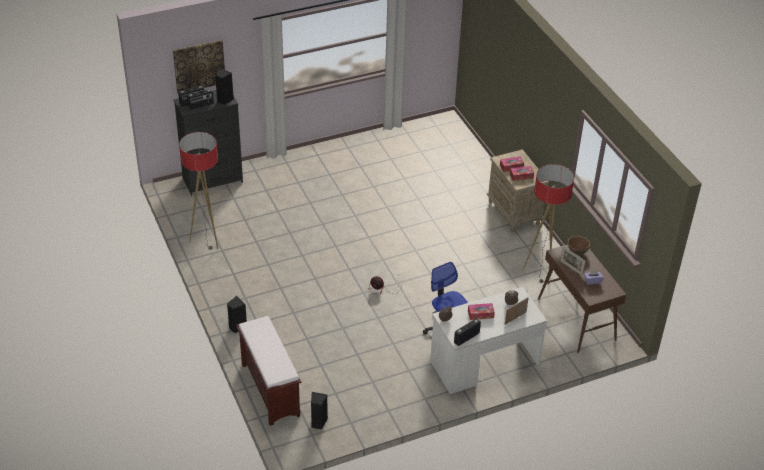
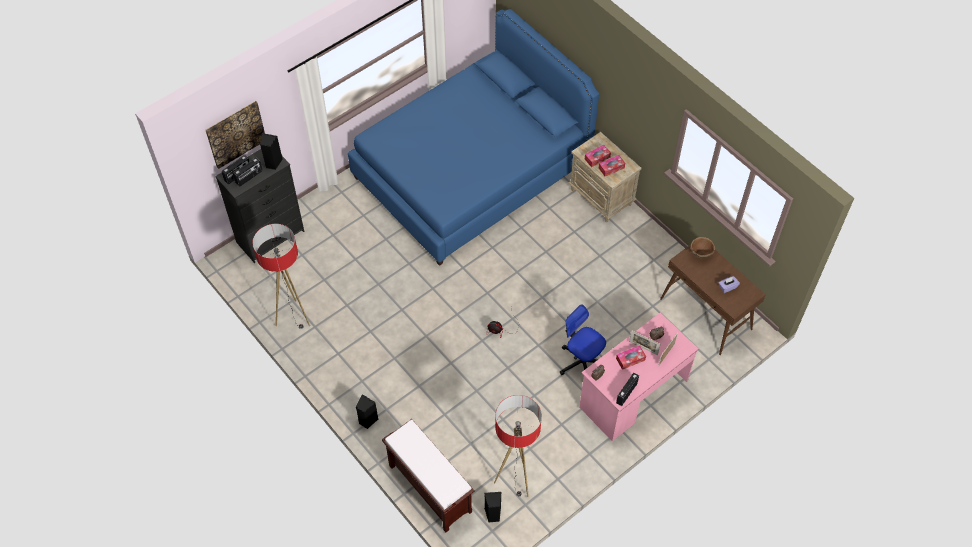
camera: 15 degrees left, 15 degrees up
(405, 171) = (471, 171): none -> blue bed
(484, 363) = (633, 394): white desk -> pink desk
(540, 272) = (652, 266): floor lamp -> floor lamp (515, 481)
(571, 268) = (701, 276): picture frame -> picture frame (643, 348)

